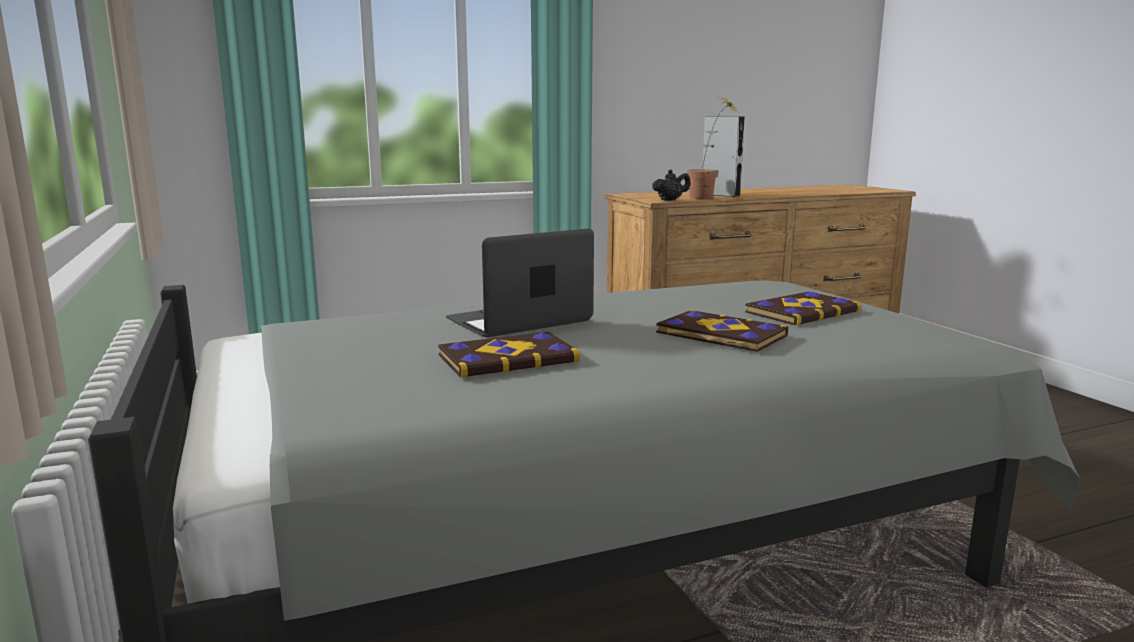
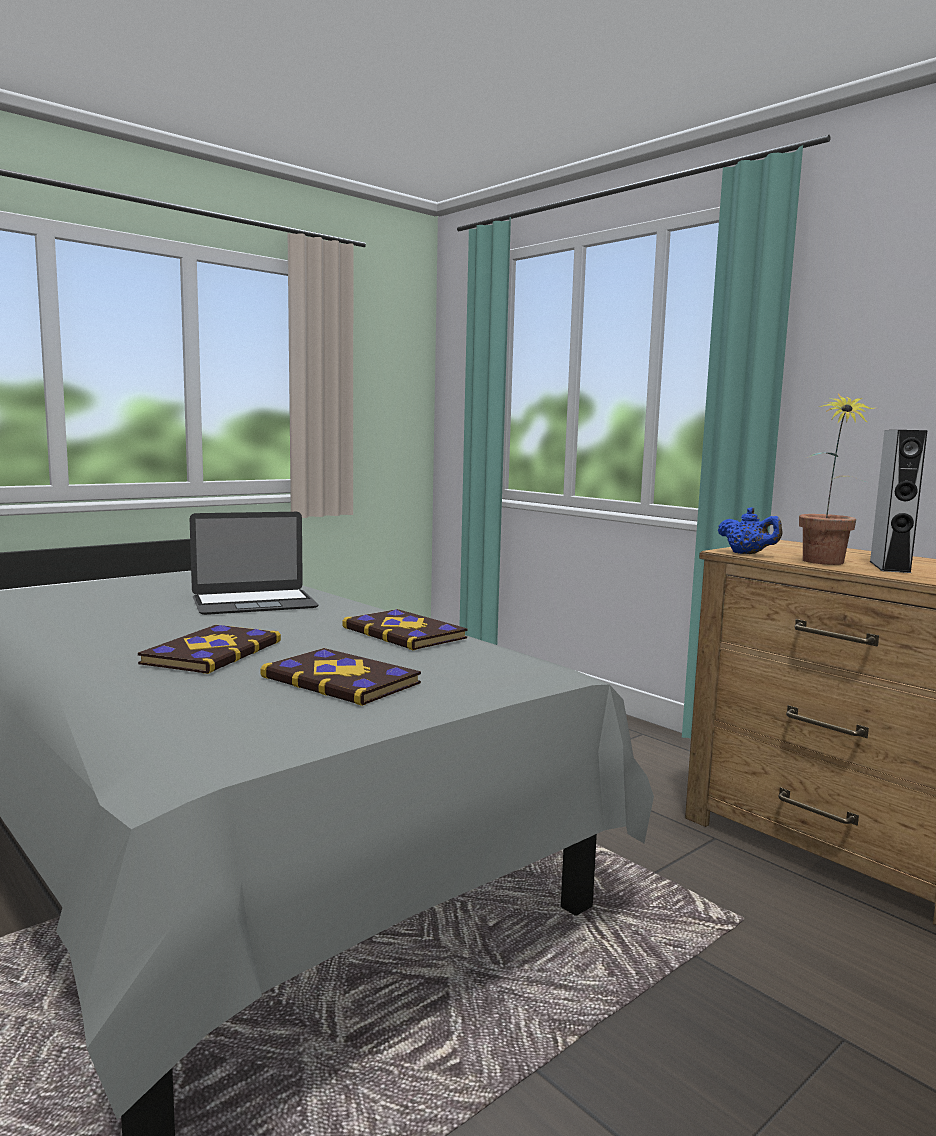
camera: 70 degrees right, 5 degrees down
(507, 358) = (129, 608): book -> book (405, 633)
(519, 320) = (254, 602): laptop -> laptop turned 120 degrees clockwise
(670, 200) = (747, 554): black teapot -> blue teapot

